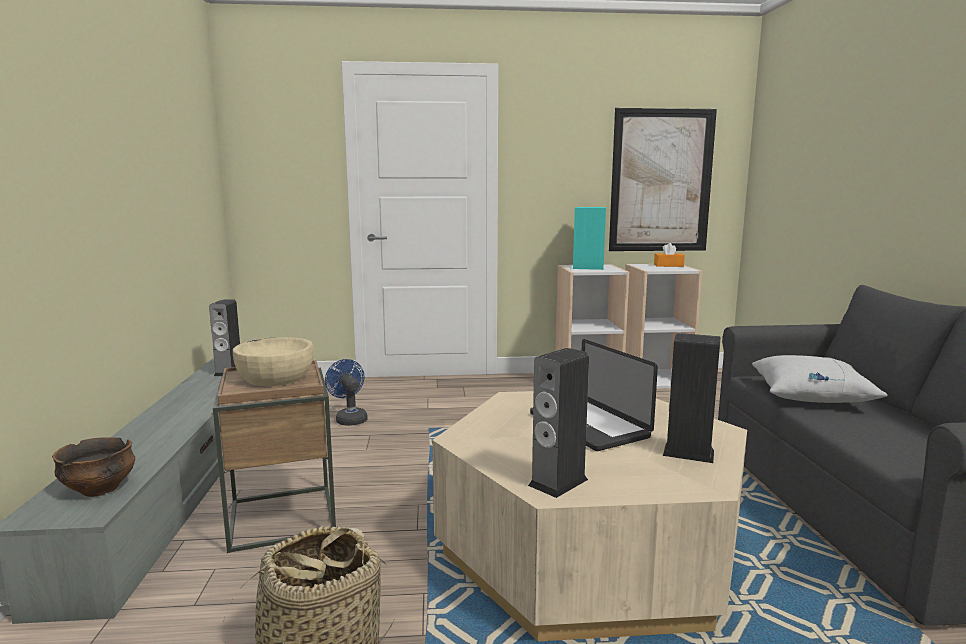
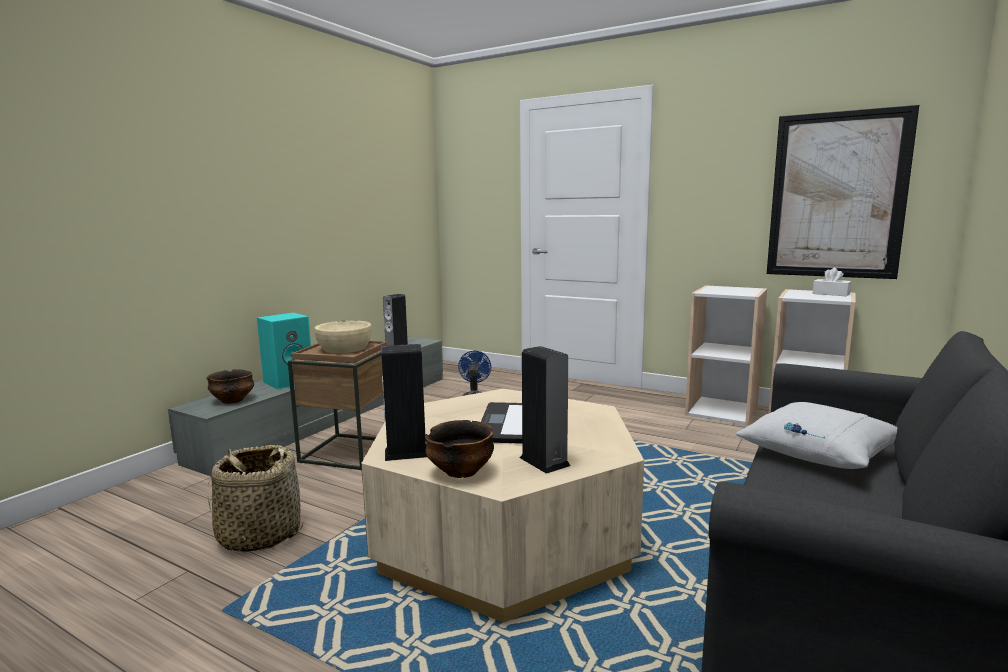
camera: 35 degrees right, 0 degrees up
(587, 267) = (728, 289): turquoise speaker -> turquoise speaker (289, 381)
(649, 485) = (461, 472): none -> bowl
(668, 265) = (831, 294): orange tissue box -> white tissue box

